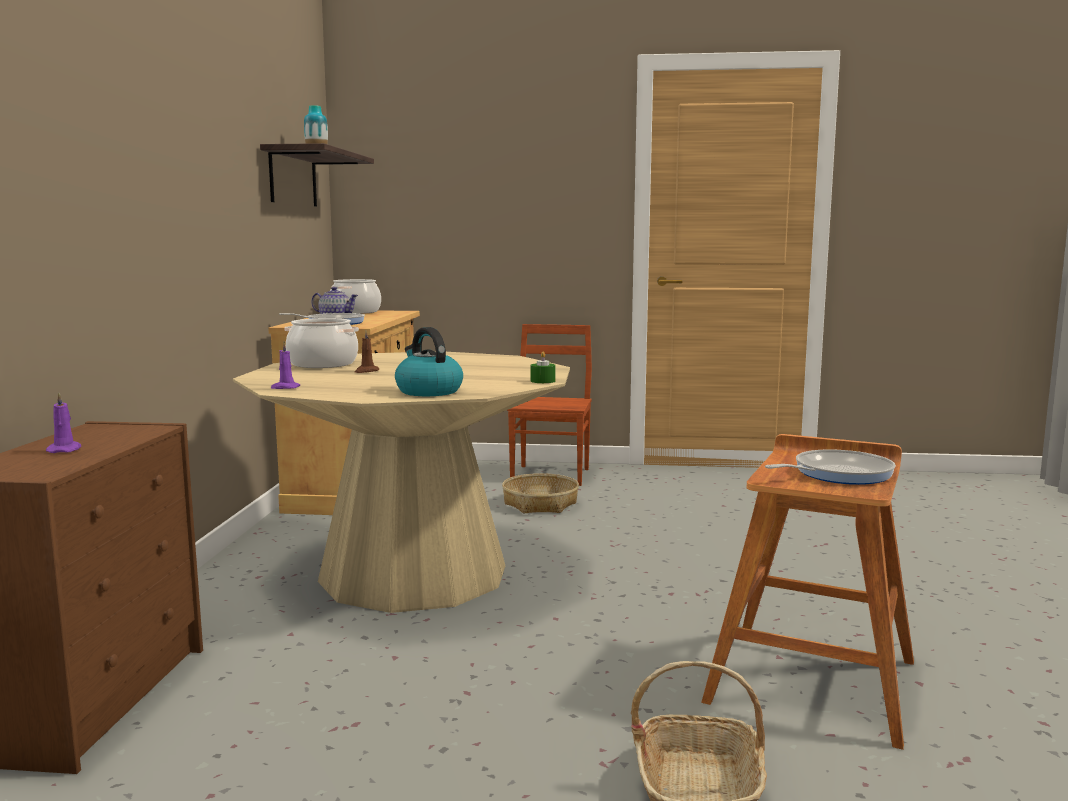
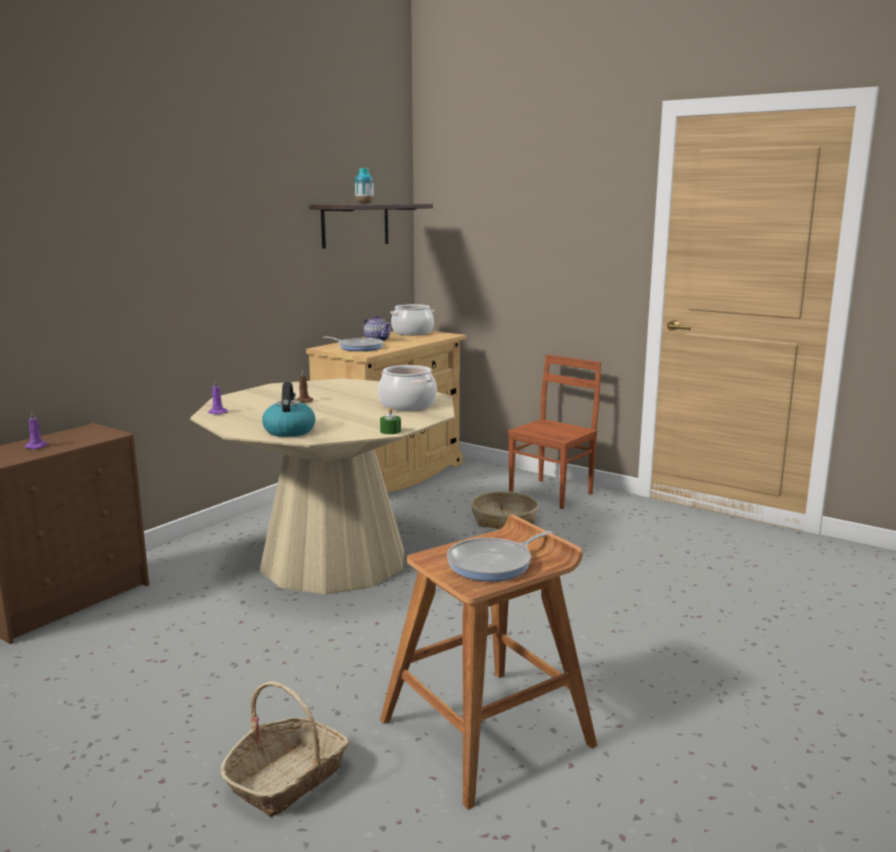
camera: 30 degrees right, 5 degrees up
(322, 364) = (294, 389): cooking pot -> cooking pot (407, 405)
(837, 474) = (494, 564): frying pan -> frying pan turned 135 degrees clockwise

